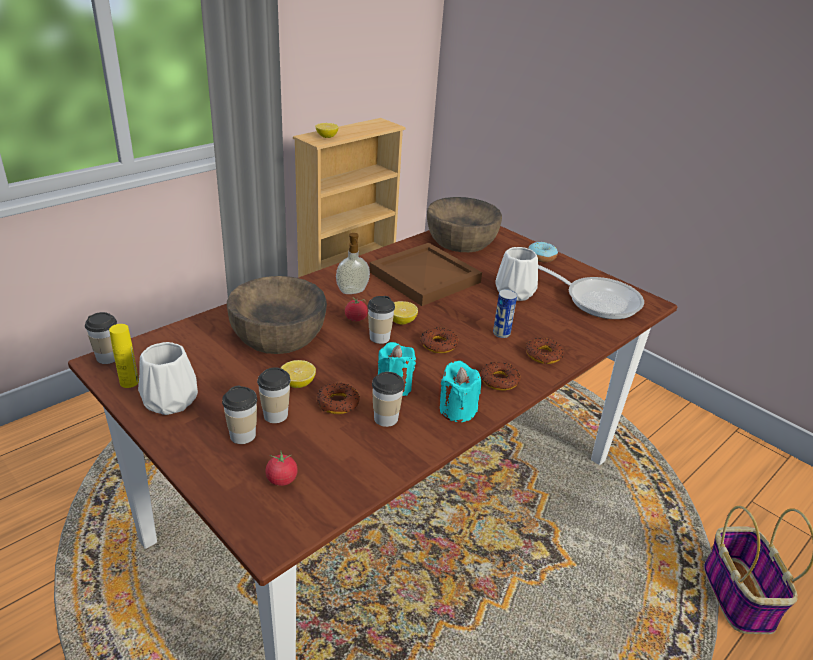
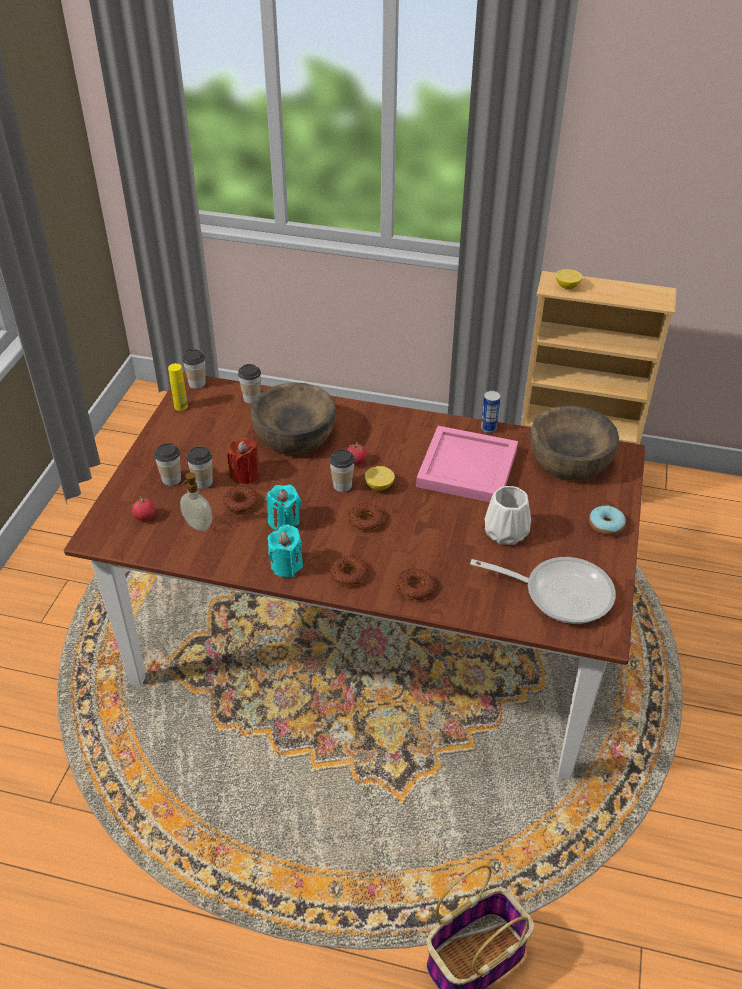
camera: 60 degrees right, 10 degrees up
(171, 400) = (179, 432): white vase -> none
(298, 384) = (245, 474): lemon -> red candle
(352, 292) = (394, 441): soap dispenser -> soap dispenser (197, 526)
(386, 418) = (244, 533): cup -> cup (252, 398)
(424, 278) = (465, 468): brown tray -> pink tray
(501, 333) = (423, 550): can -> can (488, 428)
(596, 300) = (560, 593): frying pan -> frying pan turned 75 degrees counterclockwise

